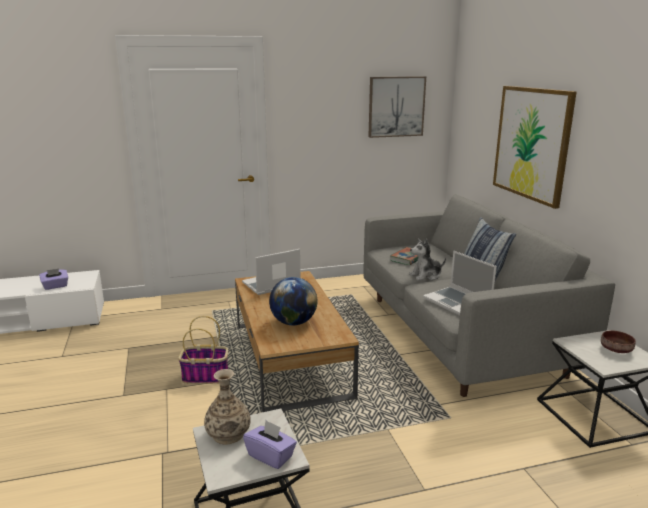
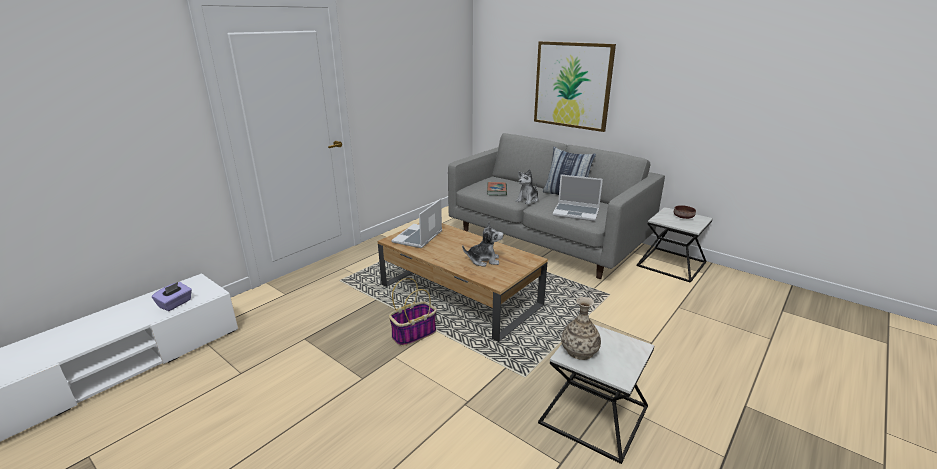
camera: 35 degrees left, 5 degrees up
(271, 456) = (627, 351): purple tissue box -> none
(293, 322) = (484, 260): globe -> plush toy
(396, 106) = (438, 63): picture -> none

